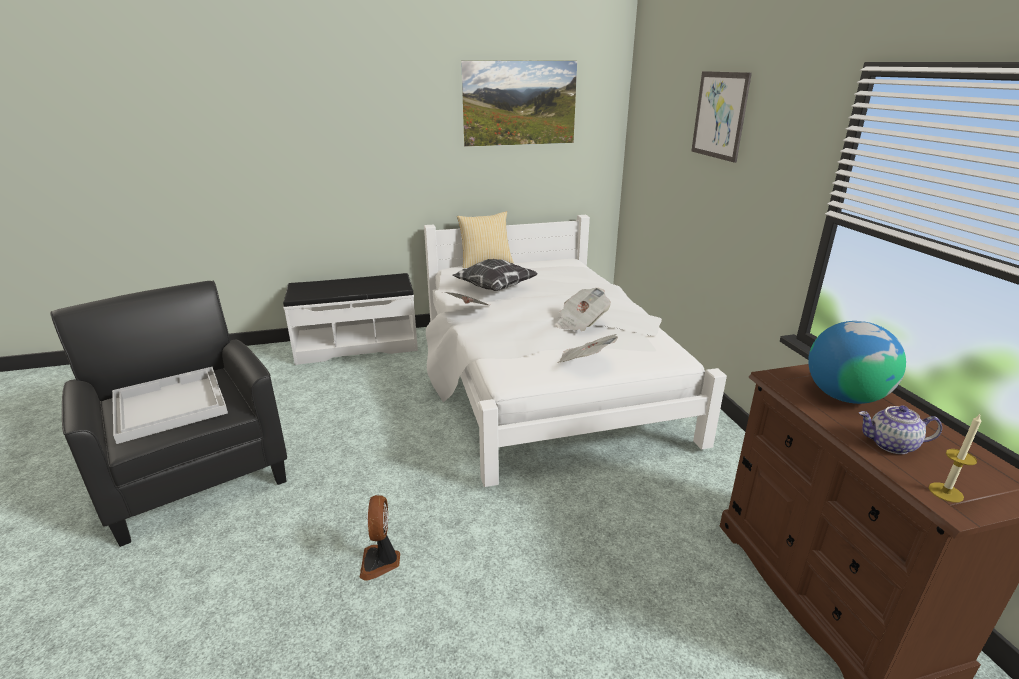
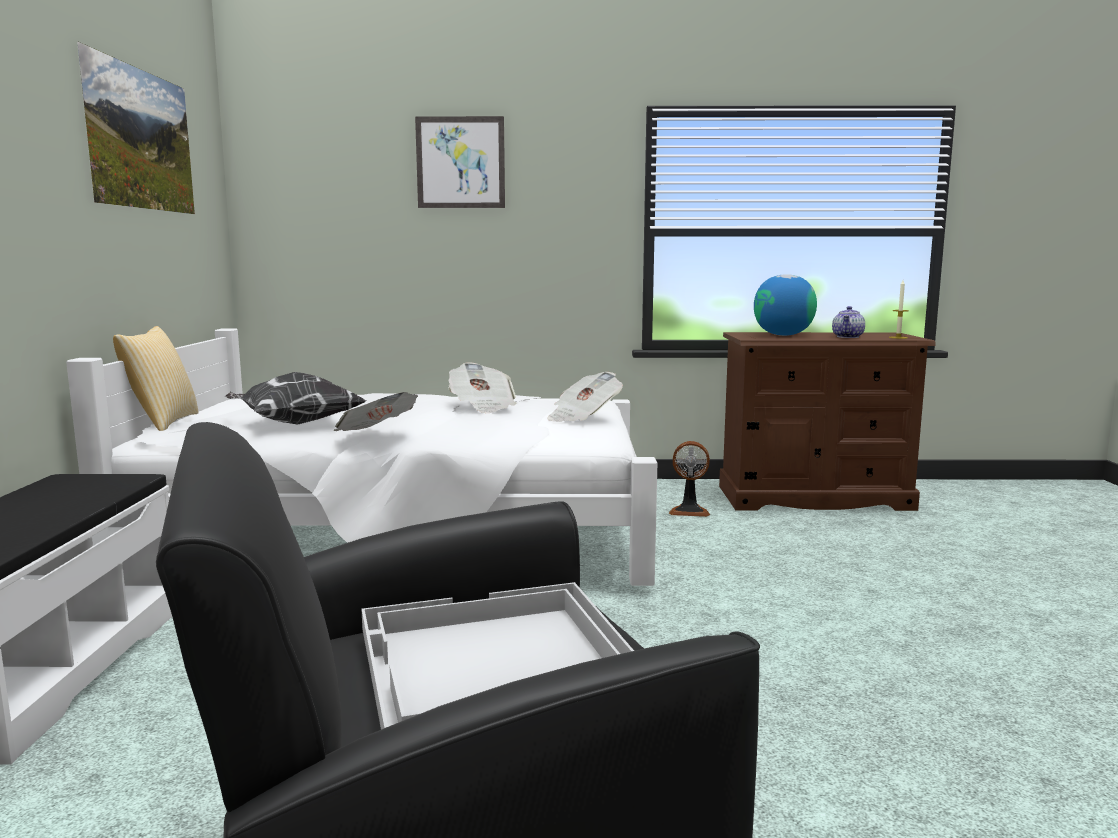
camera: 75 degrees left, 15 degrees down
(381, 561) = (778, 666): fan -> fan (689, 511)

